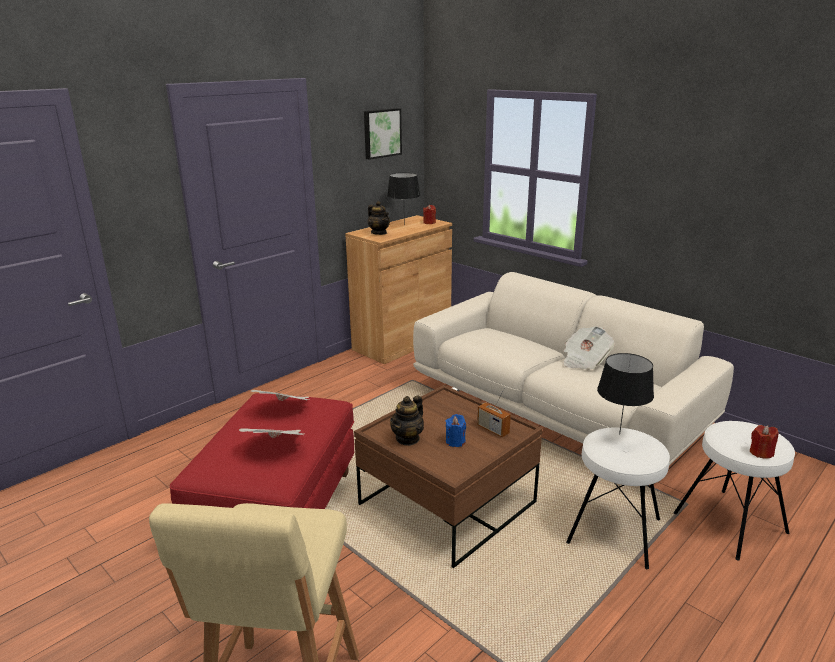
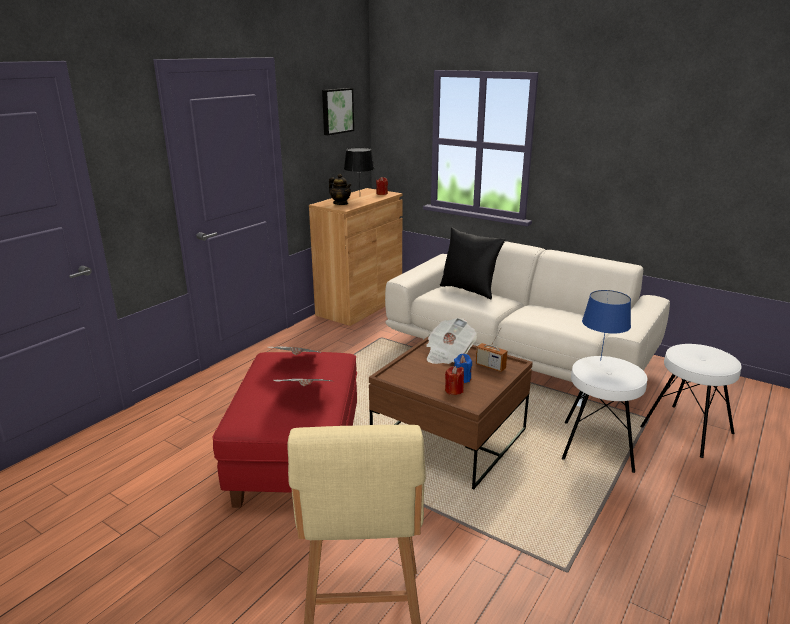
camera: 10 degrees left, 0 degrees up
(408, 438) = (419, 379): teapot -> none
(506, 335) = (469, 290): none -> black pillow
(584, 360) = (545, 306): newspaper -> newspaper (448, 354)
(620, 434) = (601, 360): black table lamp -> blue table lamp
(761, 453) = (716, 365): red candle -> red candle (454, 390)

